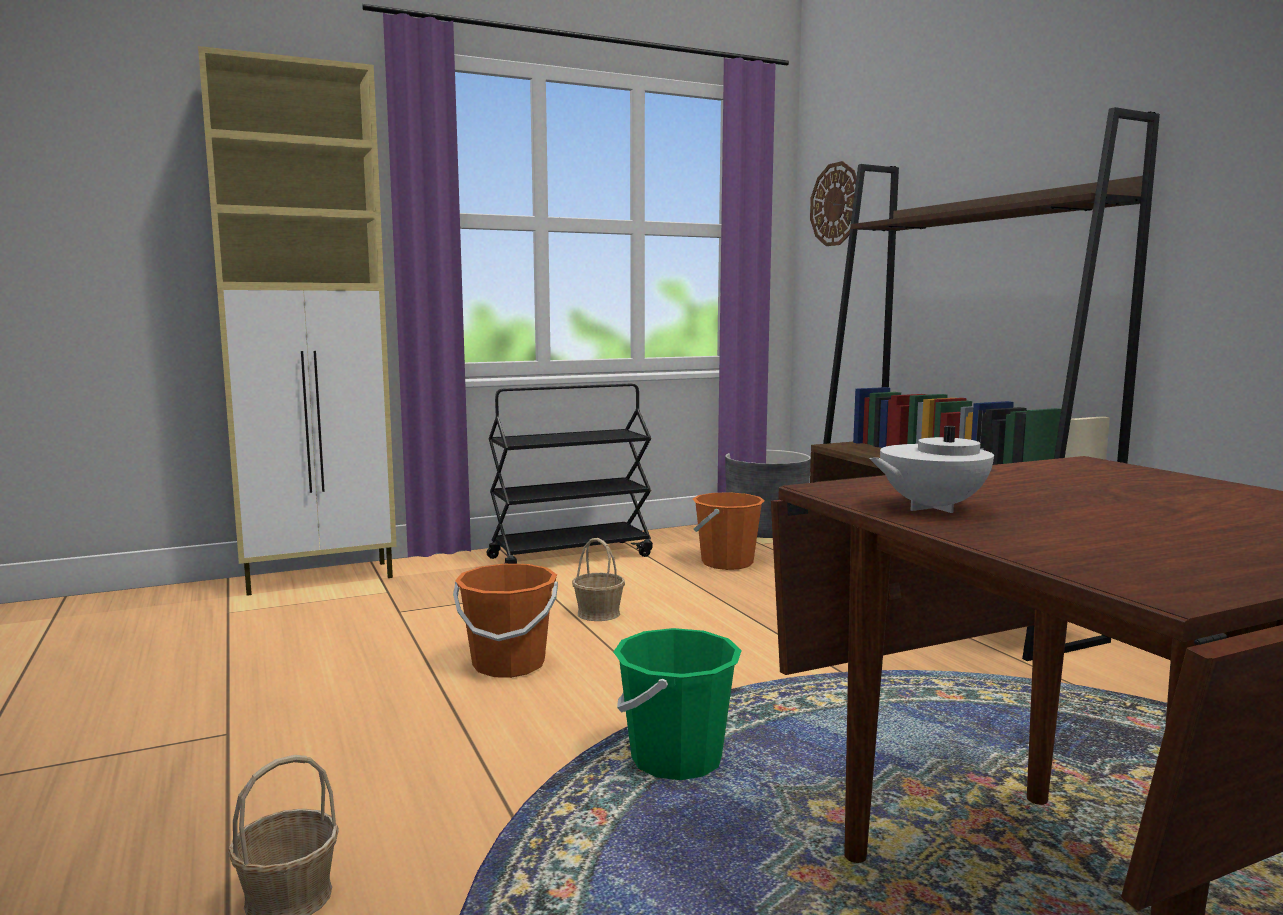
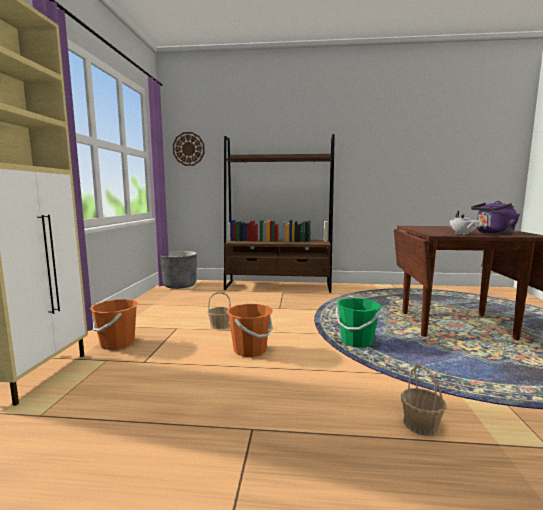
camera: 60 degrees left, 0 degrees up
(571, 556) = (140, 315): black cart -> none
(727, 563) = (202, 297): orange bucket -> orange bucket (117, 344)
(1080, 536) = (493, 233): none -> purple kettle

